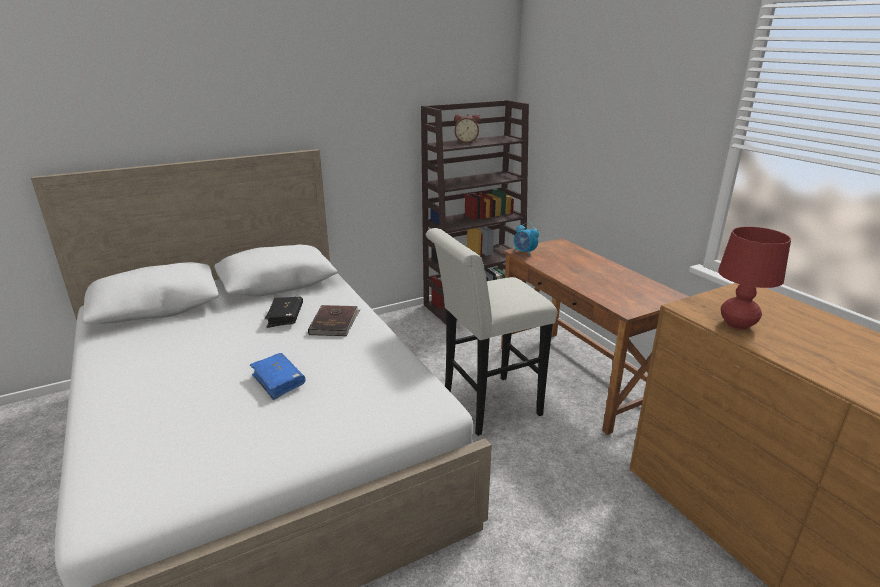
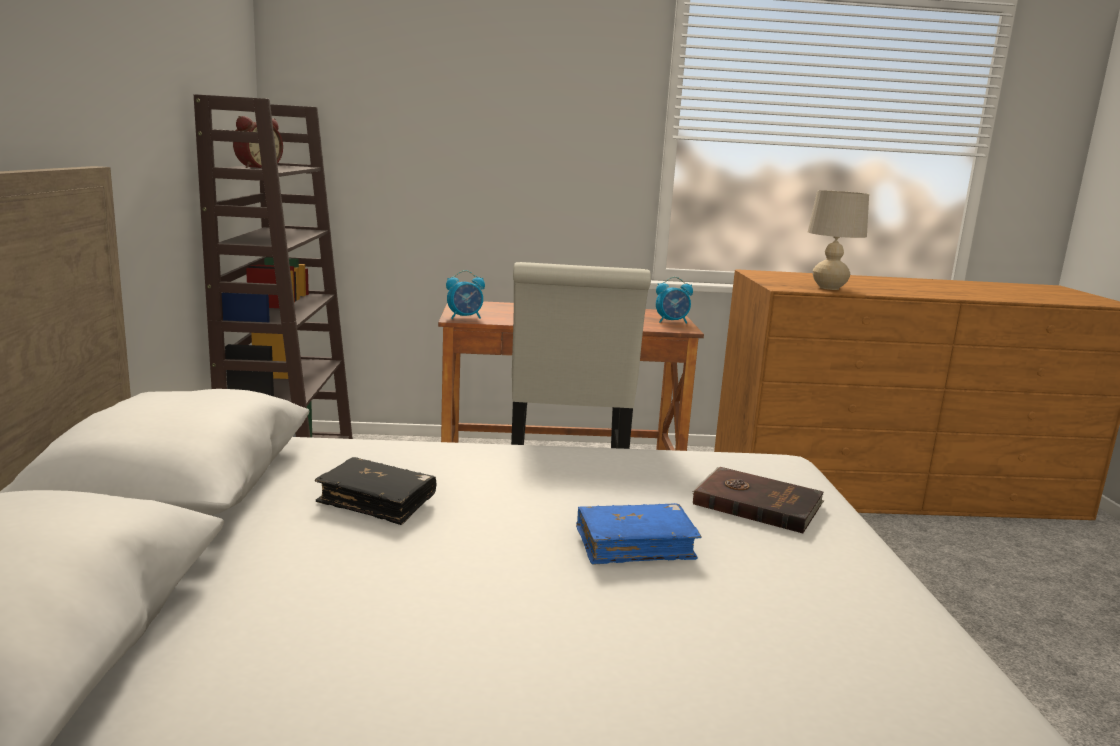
camera: 65 degrees left, 10 degrees down
(335, 322) = (463, 469): brown book -> brown book (757, 503)
(642, 303) = (672, 322): none -> alarm clock
(737, 325) = (829, 288): red table lamp -> beige table lamp

